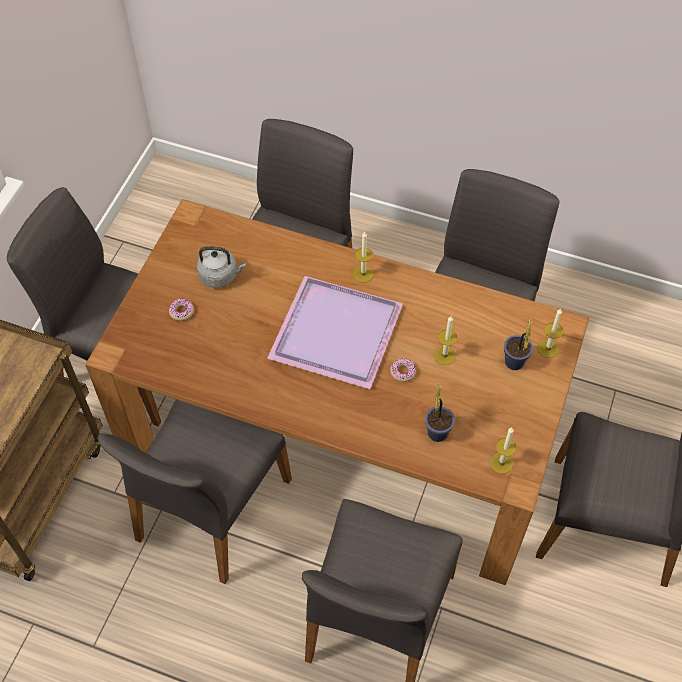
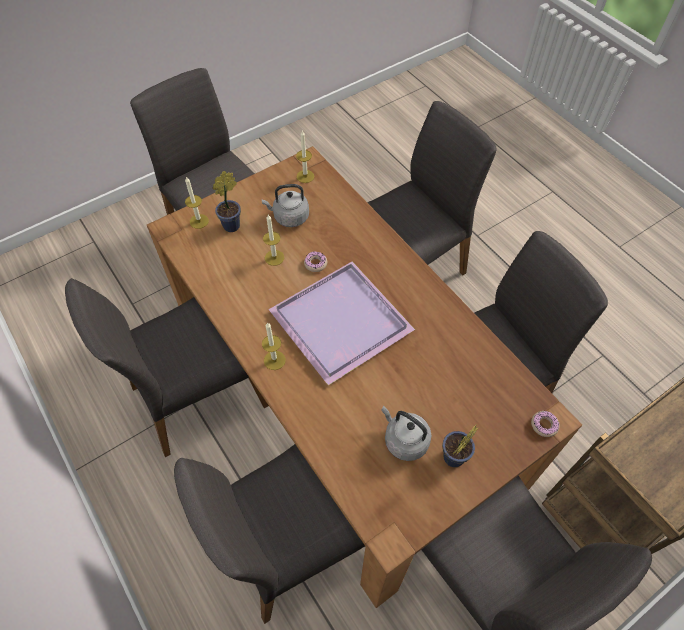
camera: 145 degrees left, 0 degrees up
(181, 312) = (463, 424): donut -> donut (544, 425)
(438, 430) = (327, 215): potted plant -> potted plant (451, 459)
(471, 404) = (289, 217): none -> grey kettle

